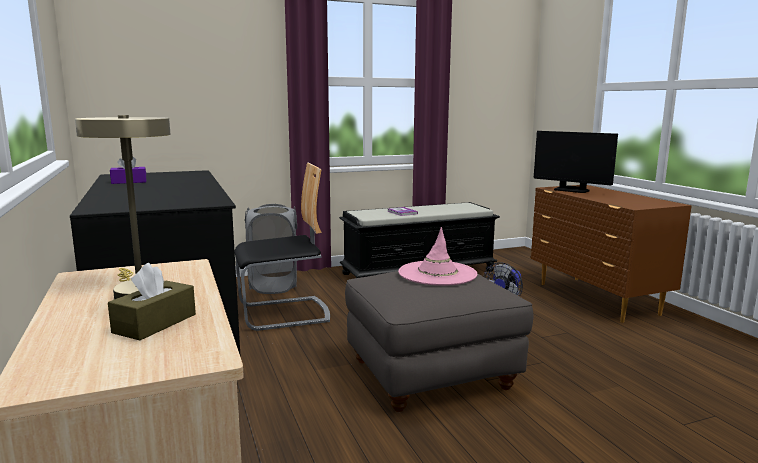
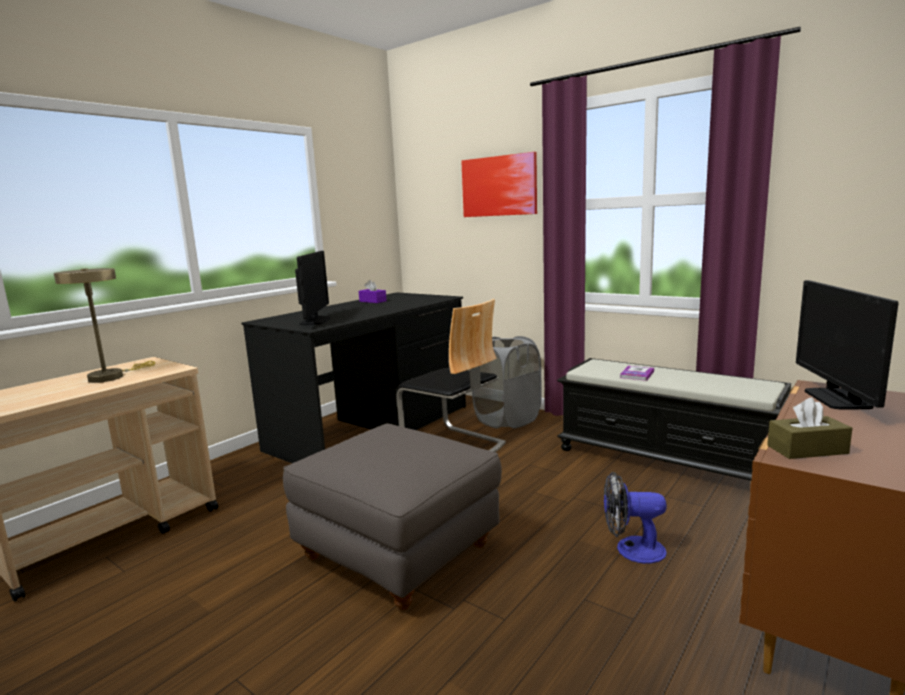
camera: 60 degrees right, 0 degrees up
(155, 323) = (49, 393): brown tissue box -> brown tissue box (807, 449)
(178, 199) = (315, 321): none -> monitor
(225, 56) = (499, 186): none -> picture
(437, 273) = (404, 444): pink hat -> none

